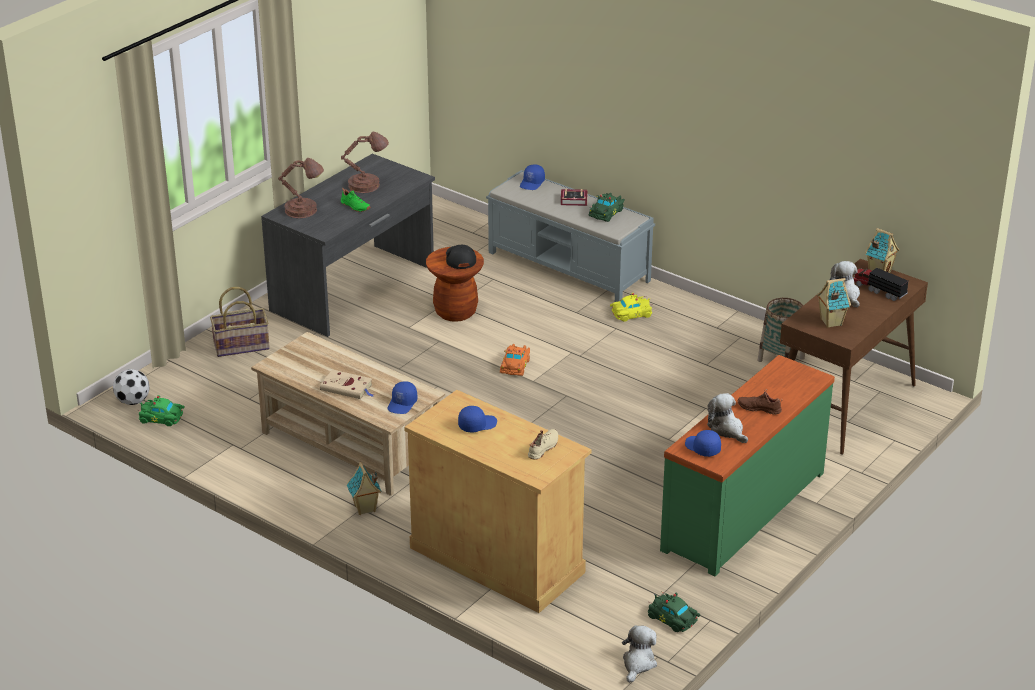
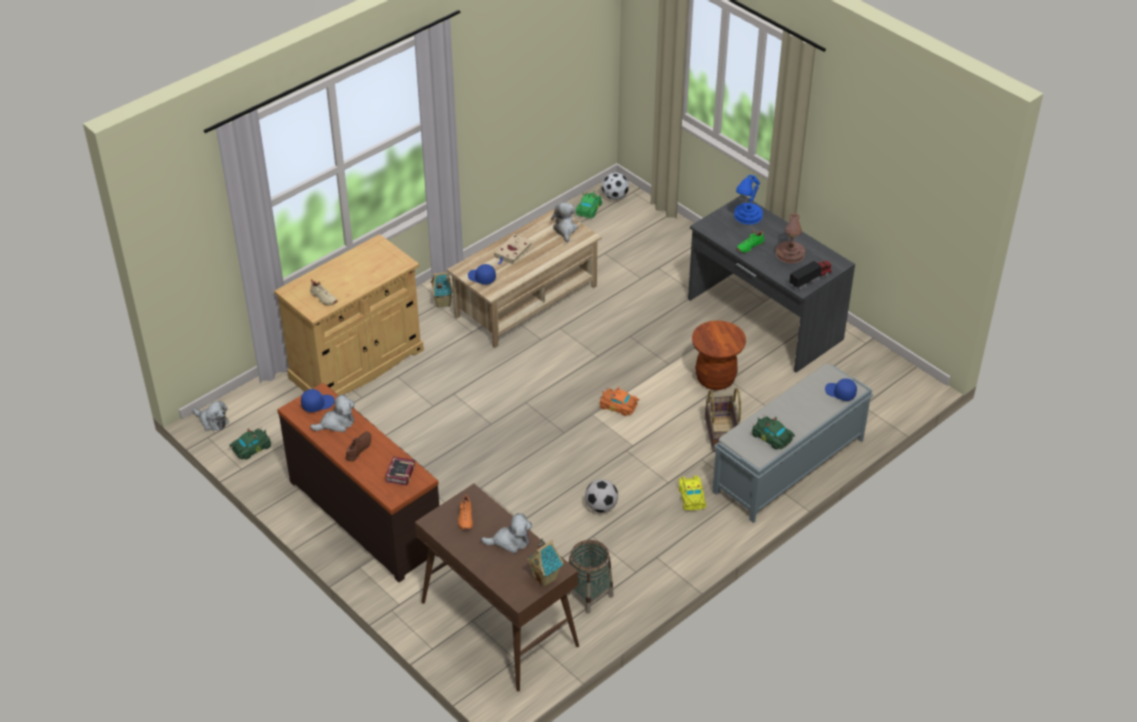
camera: 100 degrees right, 10 degrees up
(241, 345) = (683, 252): basket -> basket (722, 434)
(297, 356) = (565, 229): none -> plush toy
(303, 210) = (747, 217): brown table lamp -> blue table lamp
(460, 258) = (721, 341): black cap -> none
(477, 424) = (367, 268): blue cap -> none
(575, 201) = (800, 418): book -> book (399, 474)
(664, 363) = (601, 506): none -> football
(741, 510) = (366, 515): green dresser -> brown dresser
(830, 322) = (465, 518): toy house -> orange shoe
(878, 290) = (513, 569): toy truck -> toy truck (810, 279)

